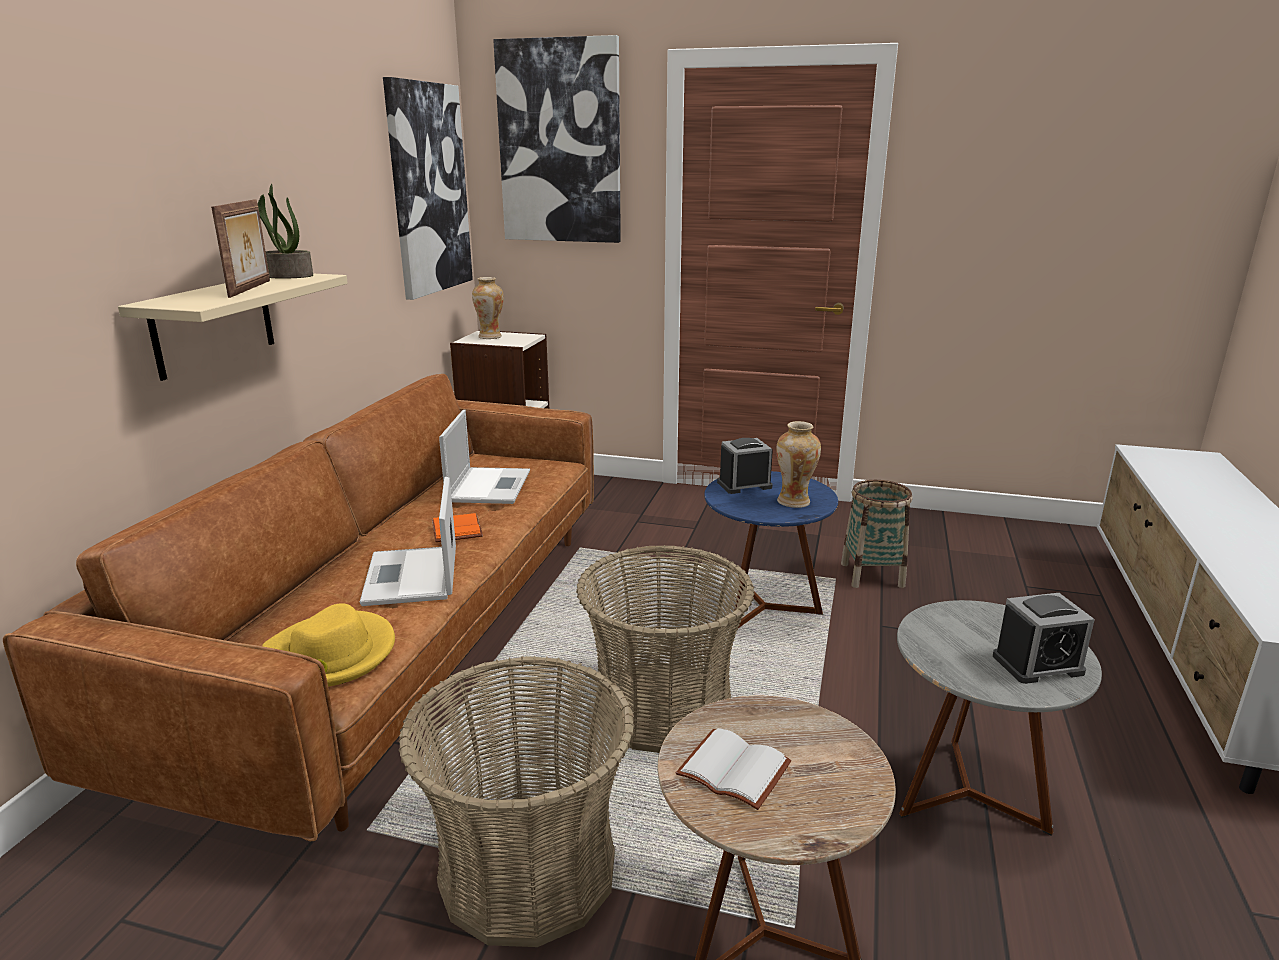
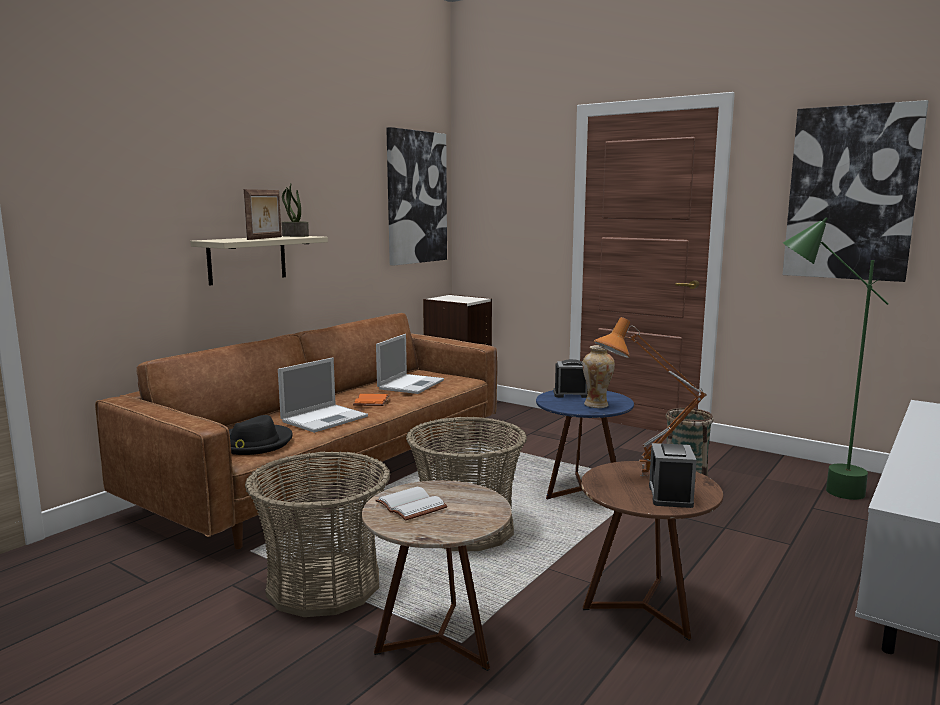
camera: 20 degrees right, 10 degrees down
(331, 655) = (253, 443): yellow hat -> black hat
(412, 577) = (325, 418): laptop -> laptop turned 150 degrees counterclockwise
(490, 337) = (452, 298): vase -> none
(560, 143) = (508, 169): picture -> picture (851, 193)
(967, 796) = (643, 609): grey side table -> brown side table
(975, 634) = (644, 477): none -> orange table lamp
(1006, 557) = (812, 488): none -> green floor lamp
(1037, 664) = (670, 495): alarm clock -> alarm clock turned 90 degrees clockwise

